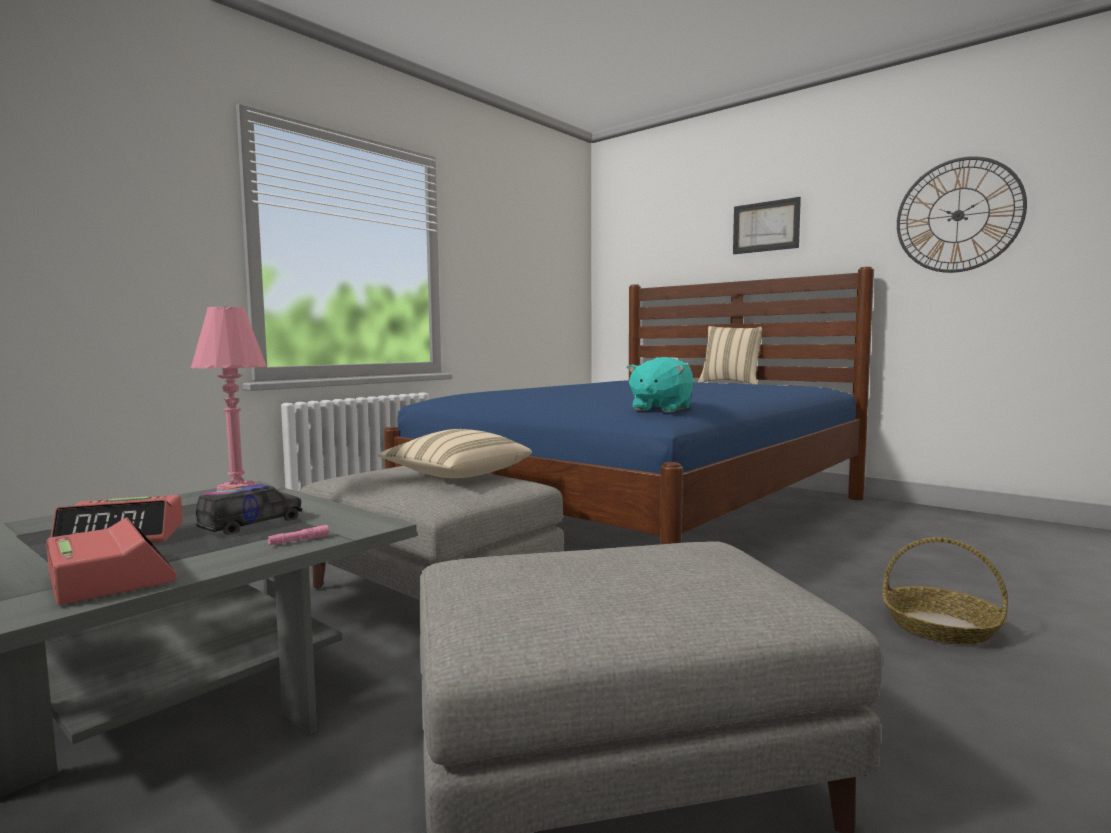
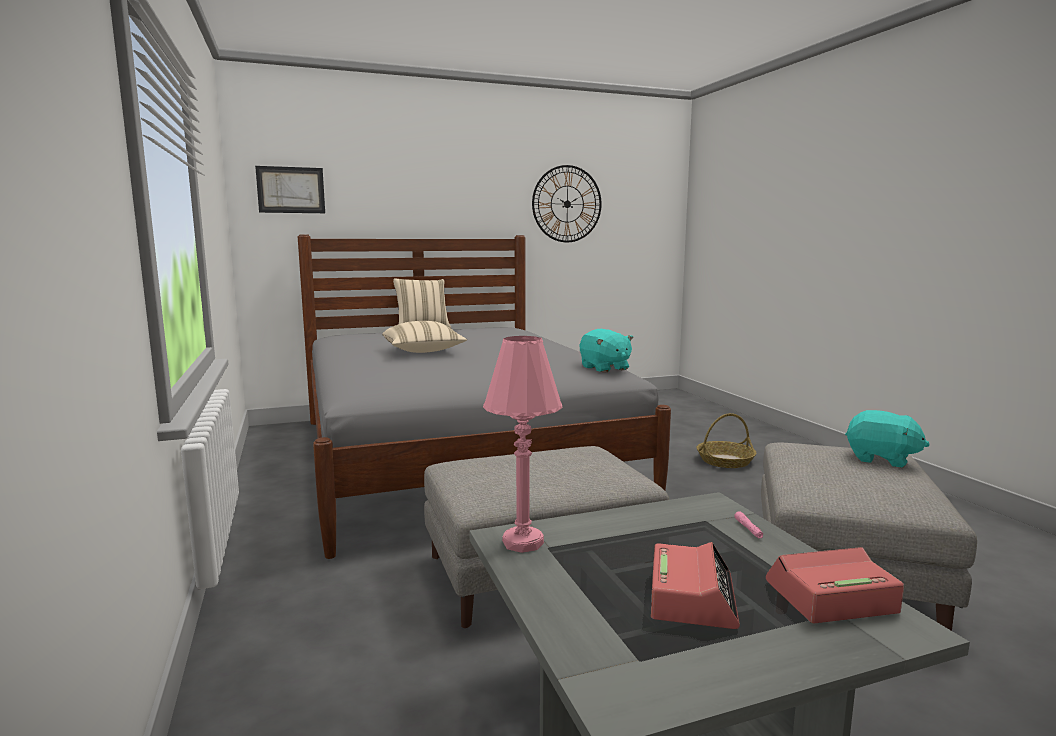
camera: 60 degrees left, 5 degrees up
(251, 524) = (680, 542): toy truck -> none
(456, 476) = (549, 461): beige pillow -> beige pillow (423, 352)
(644, 513) = (455, 457): blue bed -> grey bed
(723, 594) = (881, 459): none -> turquoise plush toy
(766, 226) = (435, 192): picture -> picture (291, 190)

